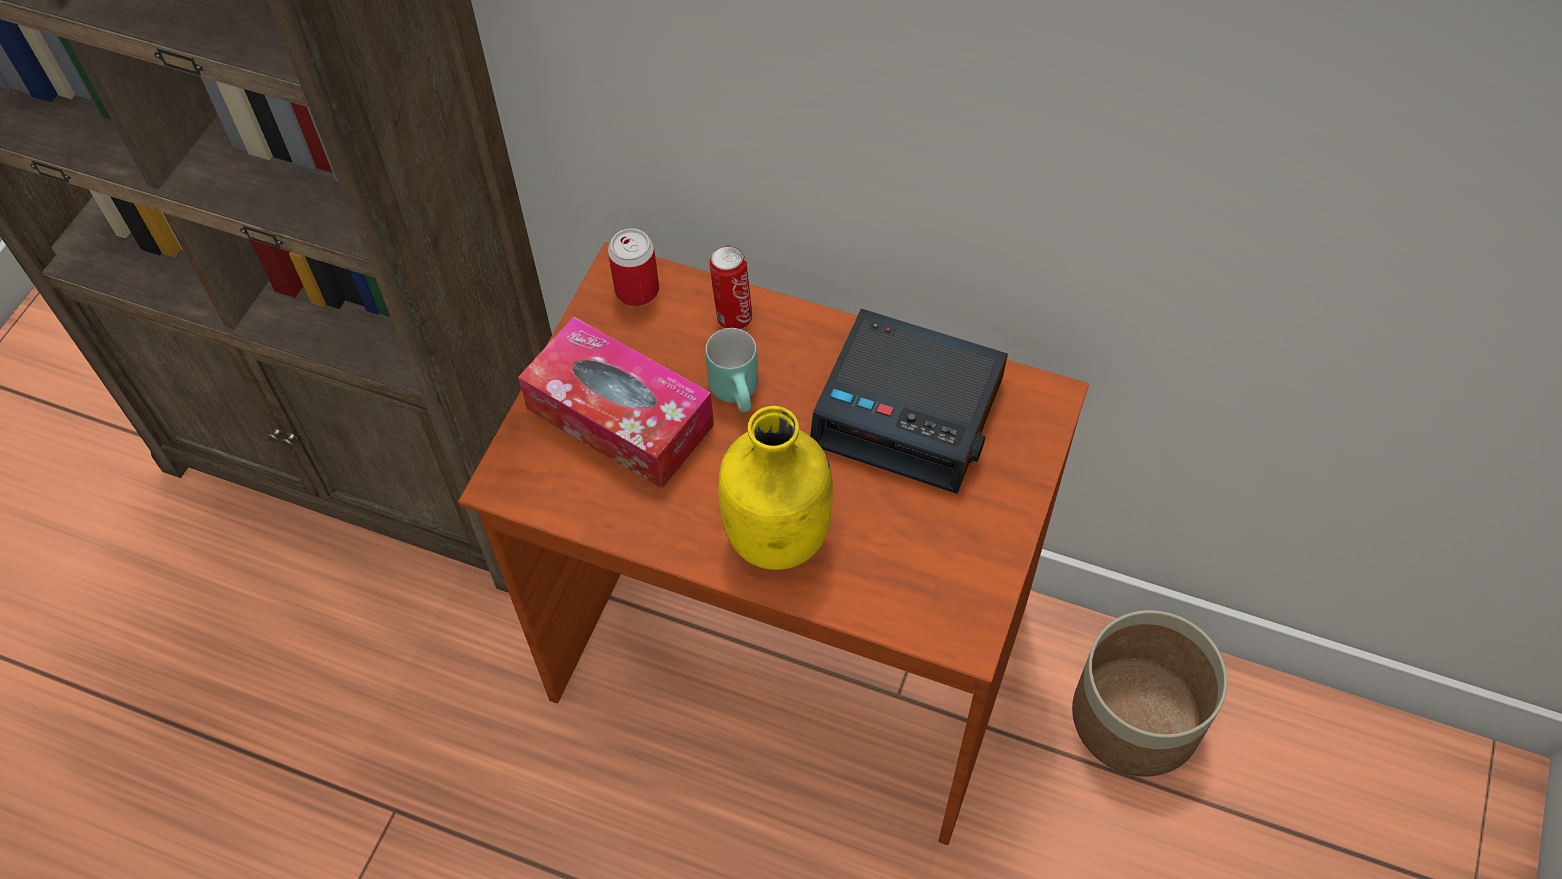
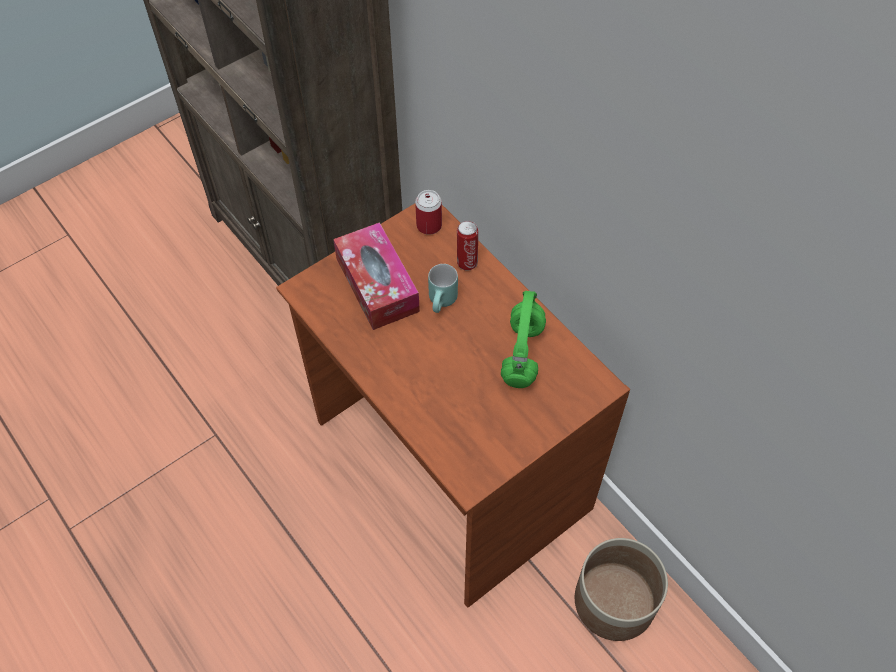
camera: 30 degrees right, 0 degrees up
(779, 536) = (413, 383): yellow bottle -> none
(910, 411) = (523, 355): alarm clock -> green headphones

